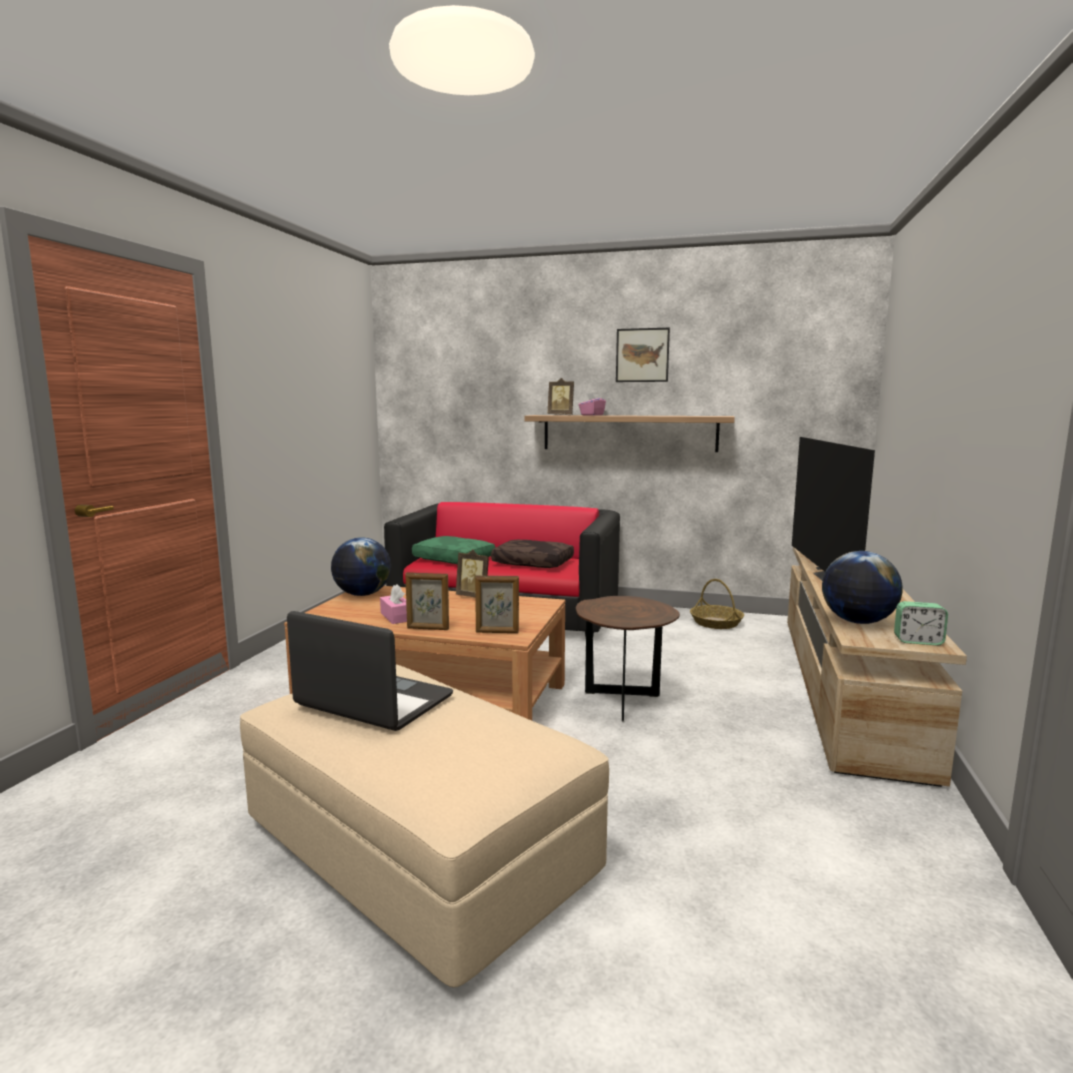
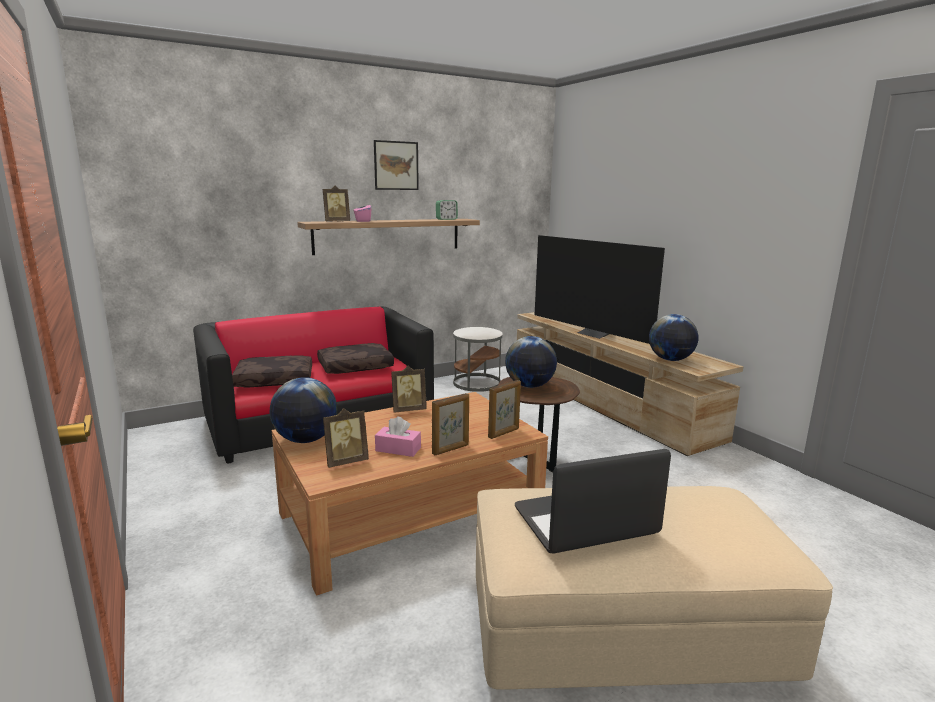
camera: 45 degrees left, 5 degrees up
(349, 613) = (346, 461): none -> picture frame
(455, 559) = (275, 380): green pillow -> brown pillow
(621, 606) = (529, 386): none -> globe
(716, 623) = (477, 383): basket -> white side table
(918, 641) = (714, 364): alarm clock -> alarm clock (446, 219)

